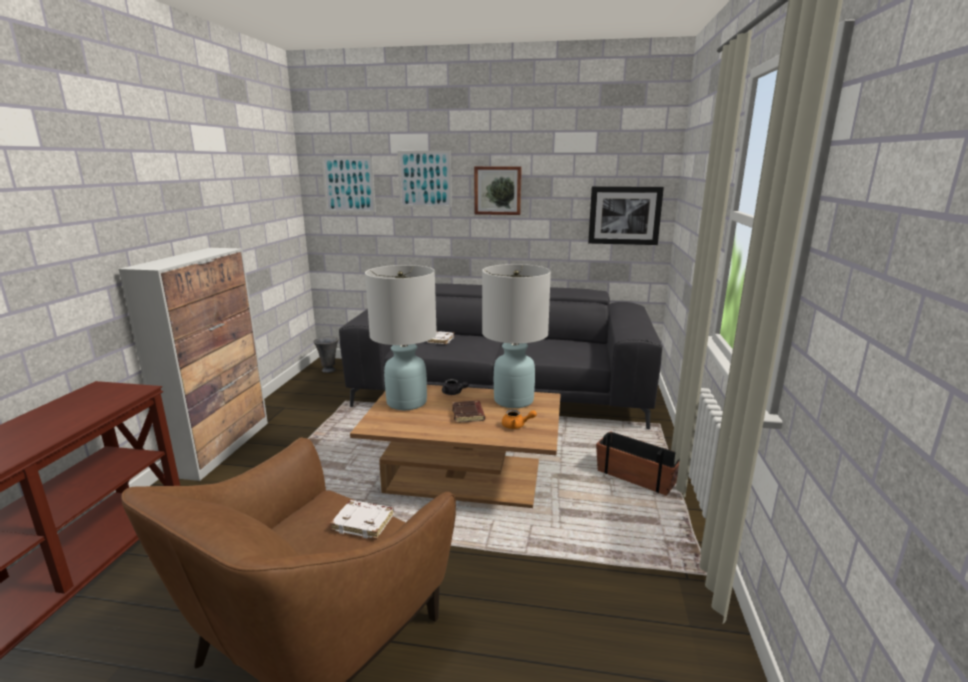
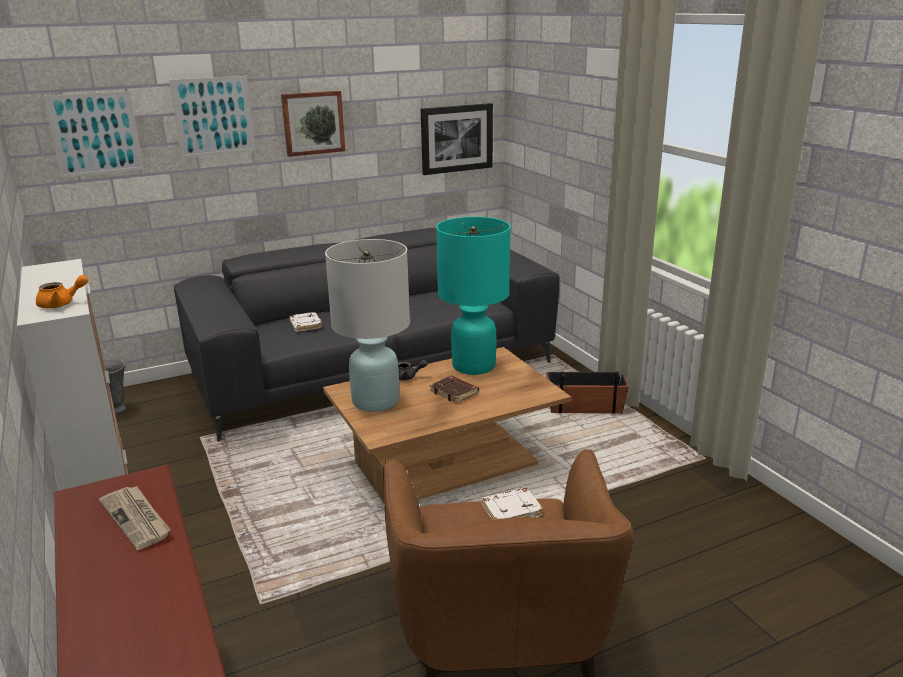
camera: 35 degrees left, 5 degrees up
(85, 410) = (137, 519): none -> newspaper
(514, 400) = (474, 366): white table lamp -> turquoise table lamp
(516, 426) = (511, 387): orange teapot -> orange teapot (61, 304)

